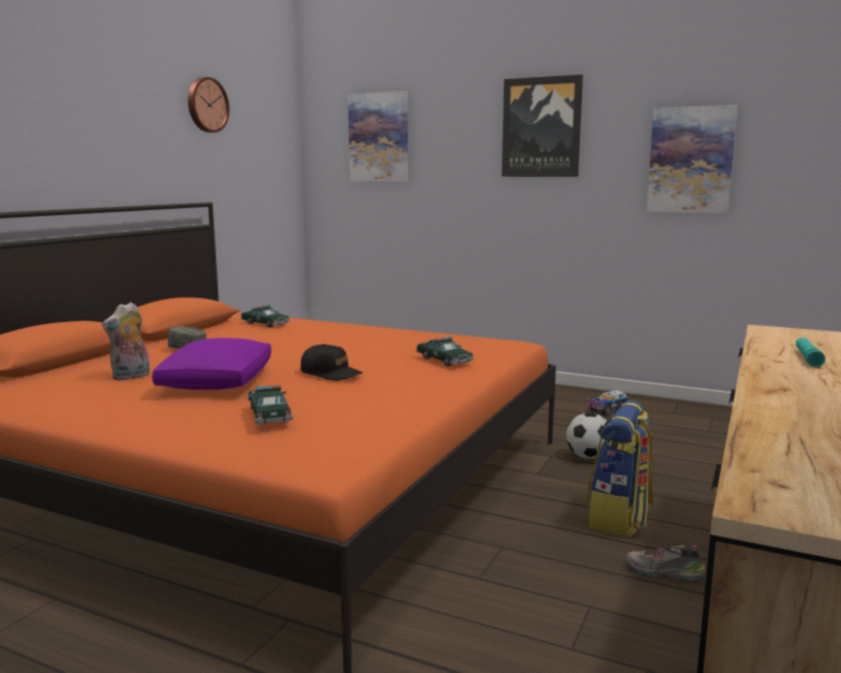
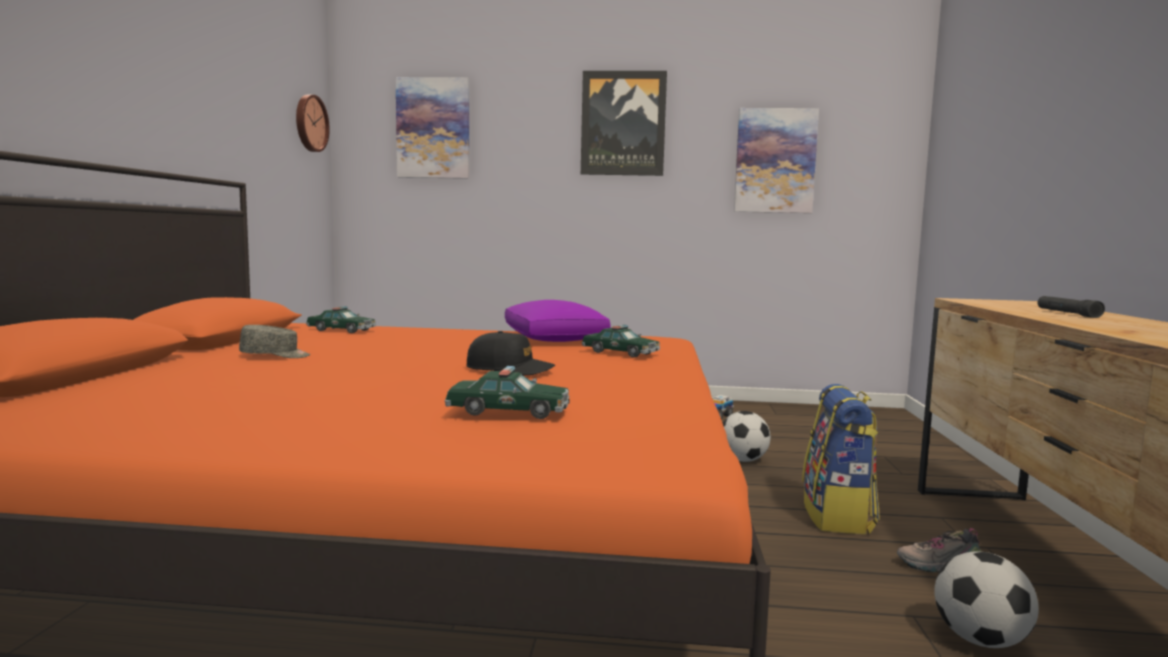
camera: 20 degrees left, 5 degrees down
(131, 377) = (222, 386): plush toy -> none
(206, 105) = (236, 61): wall clock -> wall clock (310, 123)
(217, 381) = (367, 384): purple pillow -> purple pillow (553, 338)
(269, 414) = (508, 411): toy car -> toy car turned 135 degrees clockwise
(624, 634) = (980, 640): none -> football
(807, 358) = (1067, 313): turquoise flashlight -> black flashlight

